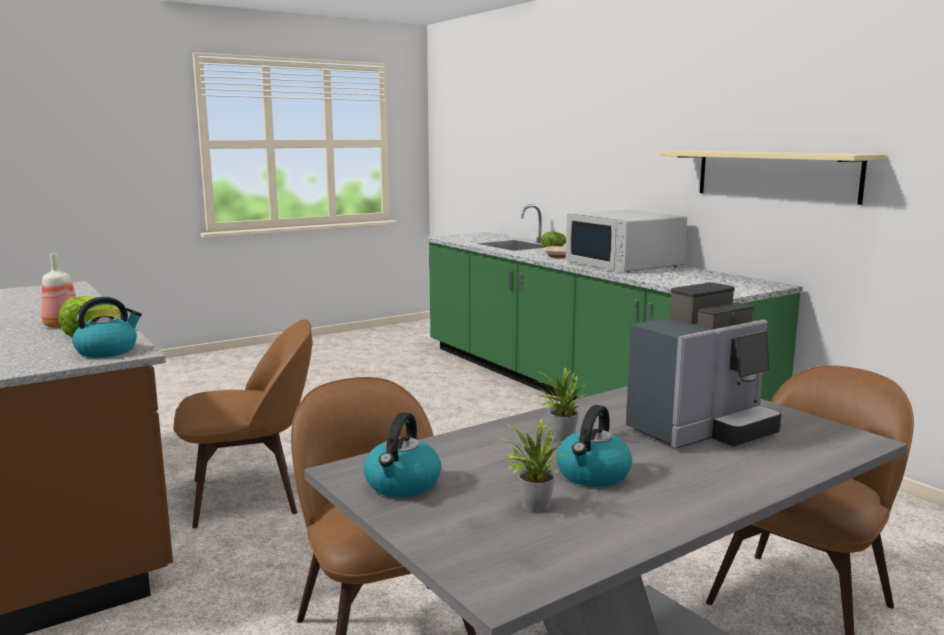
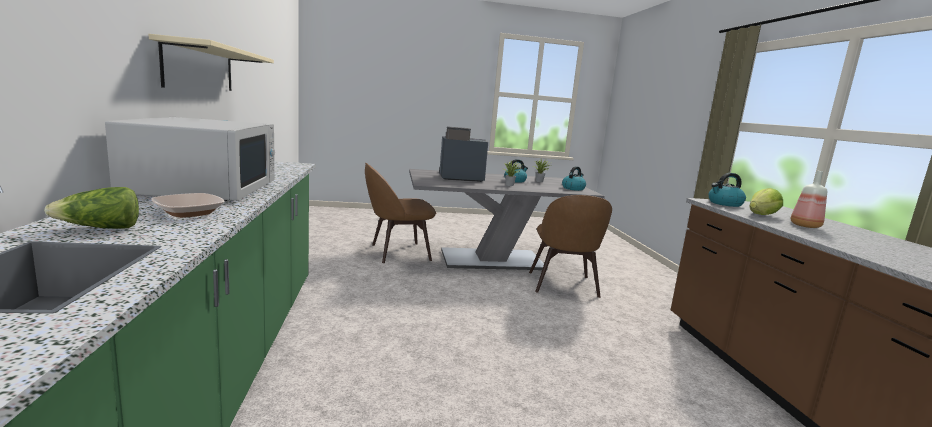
camera: 155 degrees left, 0 degrees up
(250, 495) = (647, 374): brown chair -> none

